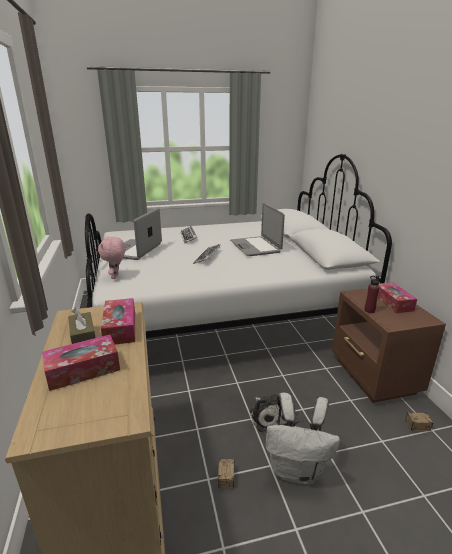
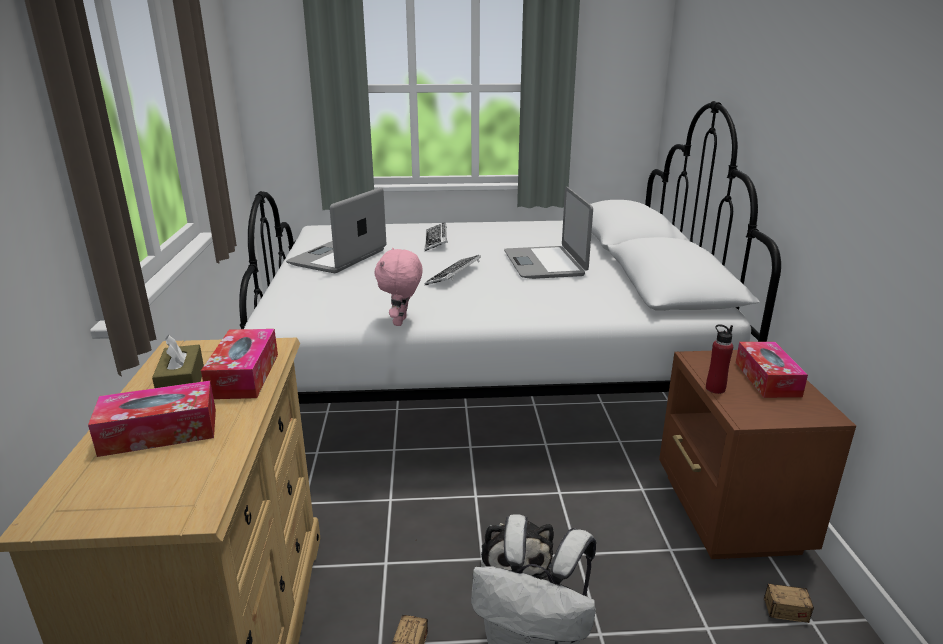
camera: 10 degrees right, 0 degrees up
(116, 277) = (290, 298): pink plush toy -> pink plush toy (401, 322)

